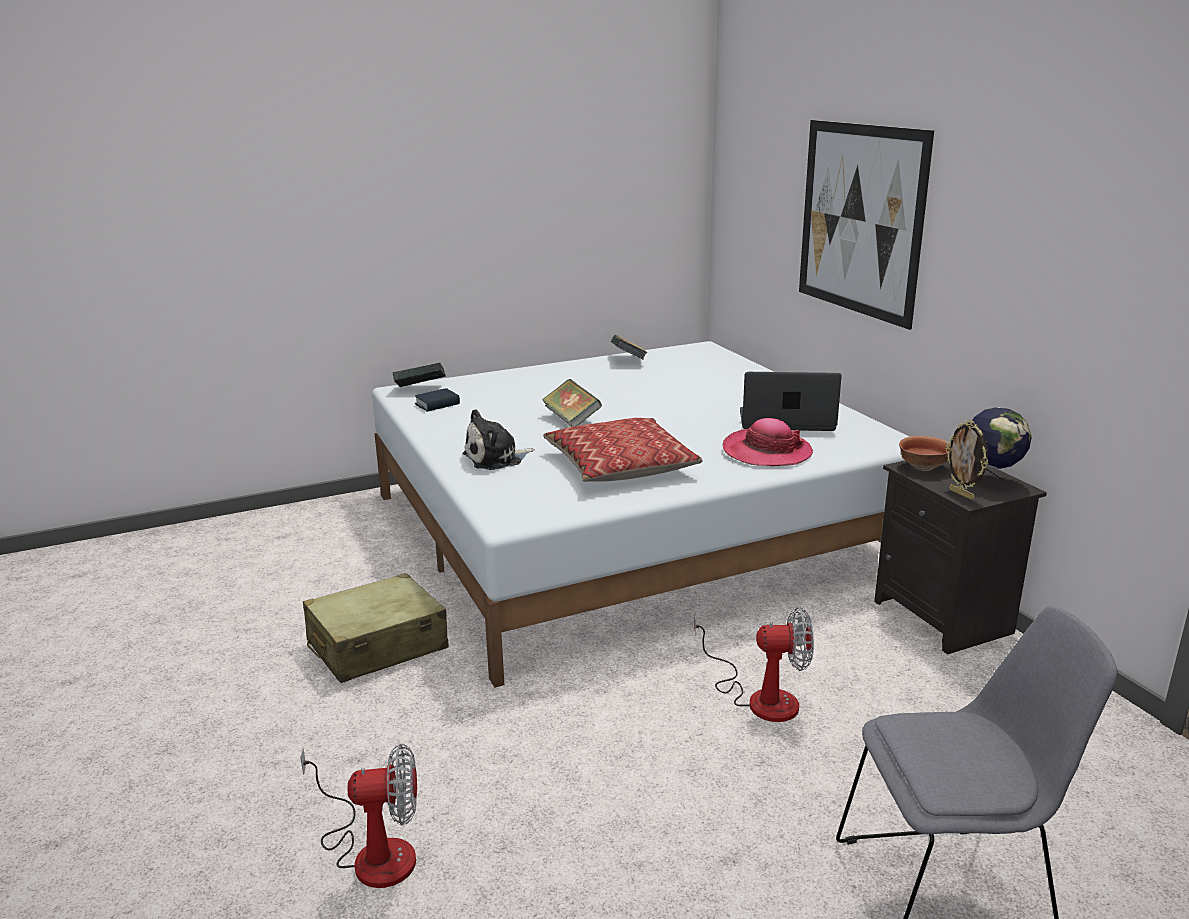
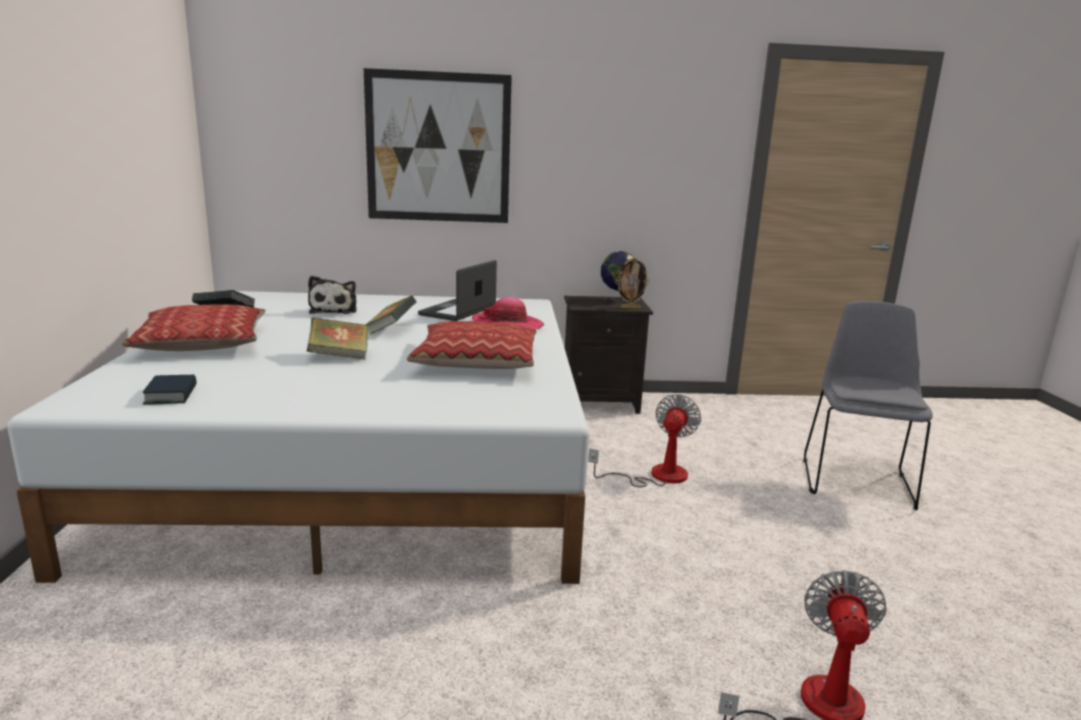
camera: 70 degrees left, 5 degrees down
(376, 646) = (444, 649): beige suitcase -> none
(420, 390) = (94, 395): book -> book (391, 330)
(496, 458) = (393, 395): plush toy -> plush toy (334, 310)
(551, 377) = (202, 343): none -> pillow
(923, 468) = (584, 305): bowl -> none

